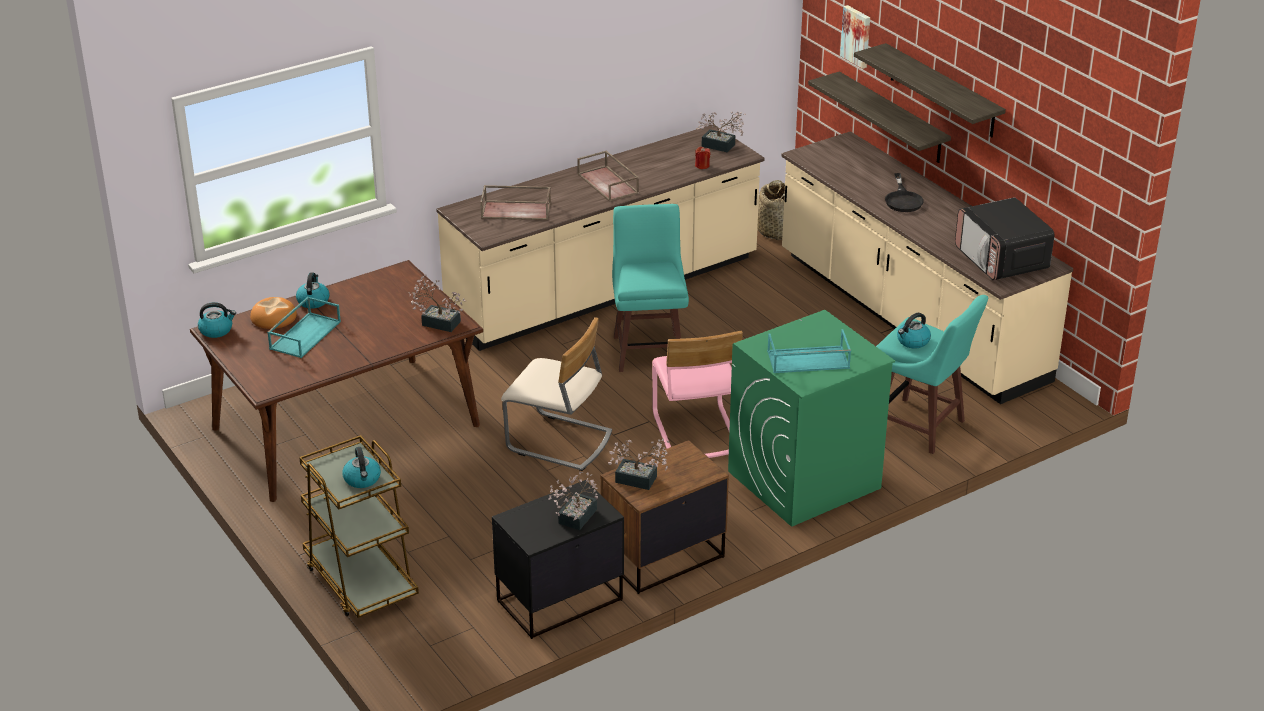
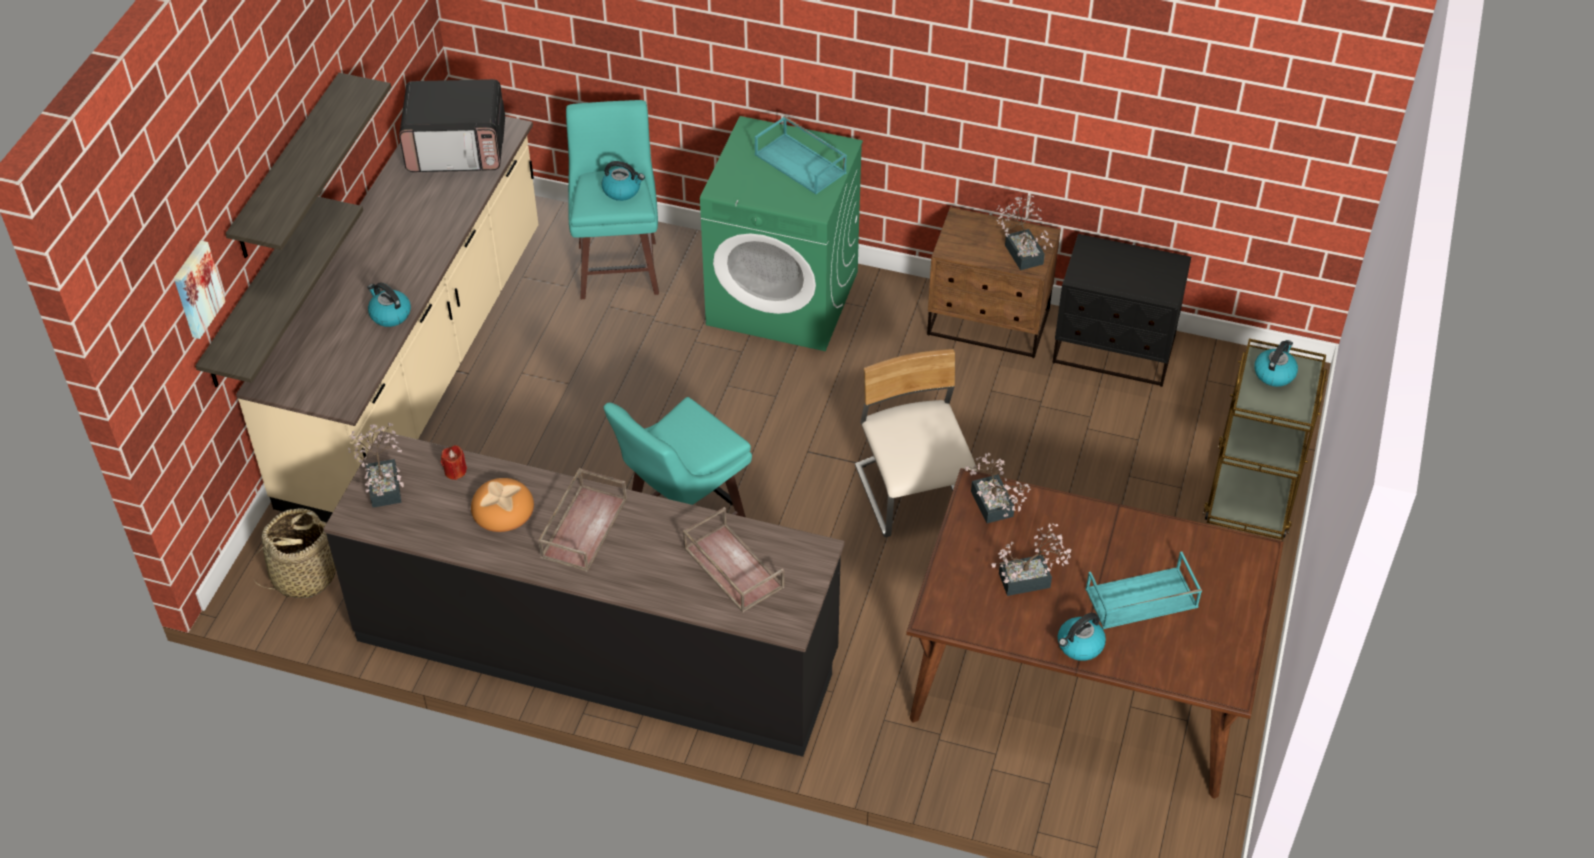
camera: 130 degrees left, 15 degrees up
(216, 330) = (1225, 684): kettle -> kettle (389, 314)
(273, 317) = (1146, 655): bread -> bread (503, 509)
(574, 519) = (1117, 258): potted plant -> potted plant (1030, 579)
(605, 291) = (597, 647): beige counter -> black counter
(695, 433) = (790, 407): pink chair -> none
(903, 199) = (386, 269): black frying pan -> none
(1001, 260) = (457, 148): microwave -> microwave turned 60 degrees clockwise

